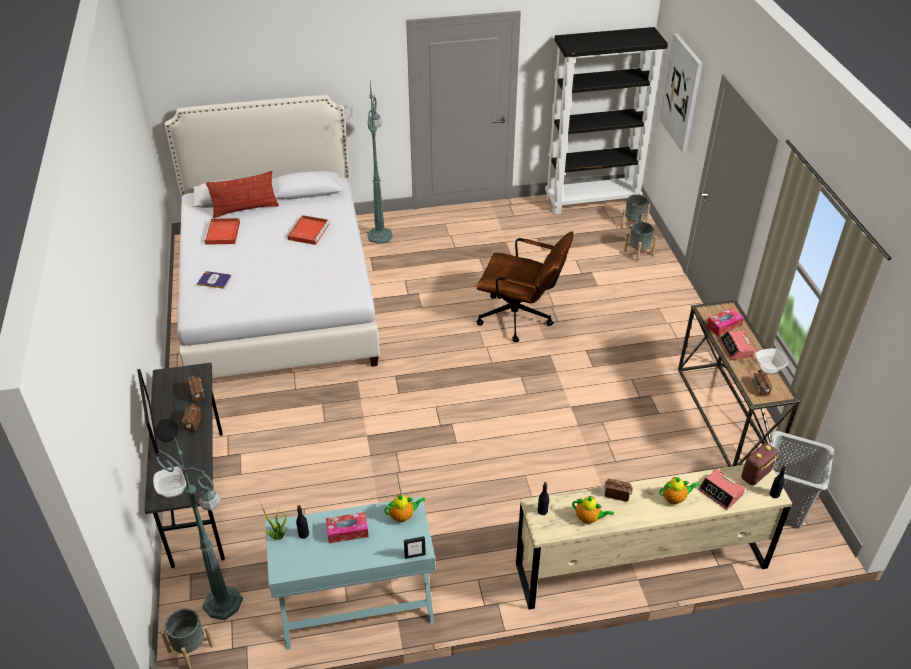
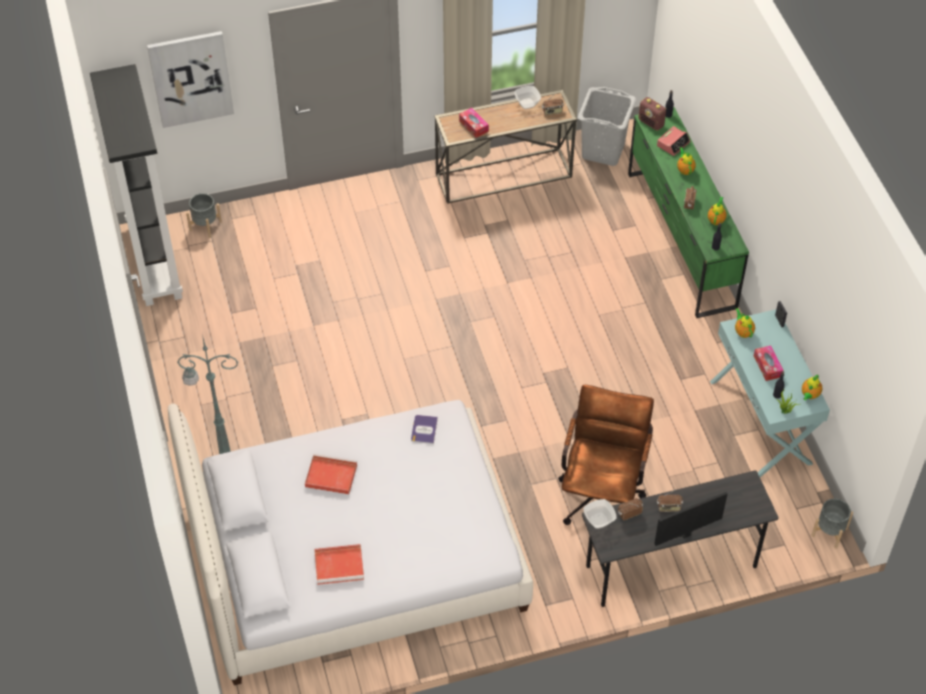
camera: 95 degrees left, 10 degrees up
(172, 490) = (750, 502): bowl -> bowl (598, 521)
(214, 280) = (436, 550): book -> book (424, 429)
(224, 604) = (782, 517): green floor lamp -> none
(245, 209) = (285, 553): pillow -> none
(295, 567) = (809, 395): none -> teapot
(521, 319) = (381, 323): brown office chair -> brown office chair (601, 492)
(638, 253) = (259, 224): grey planter -> none
(641, 566) = (680, 239): beige dresser -> green dresser
(736, 348) = (504, 121): alarm clock -> none

